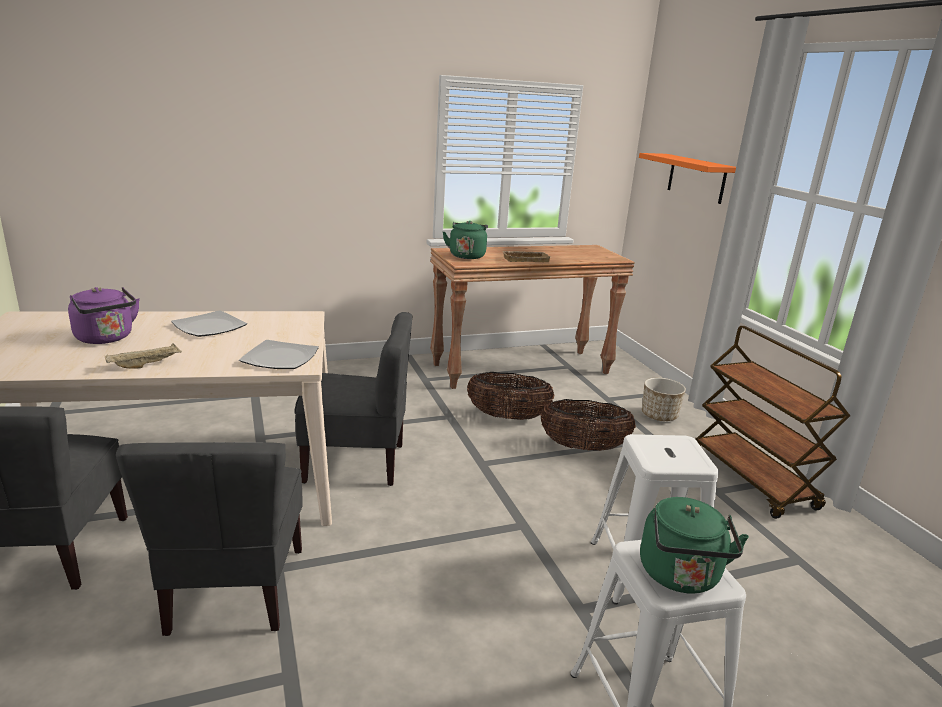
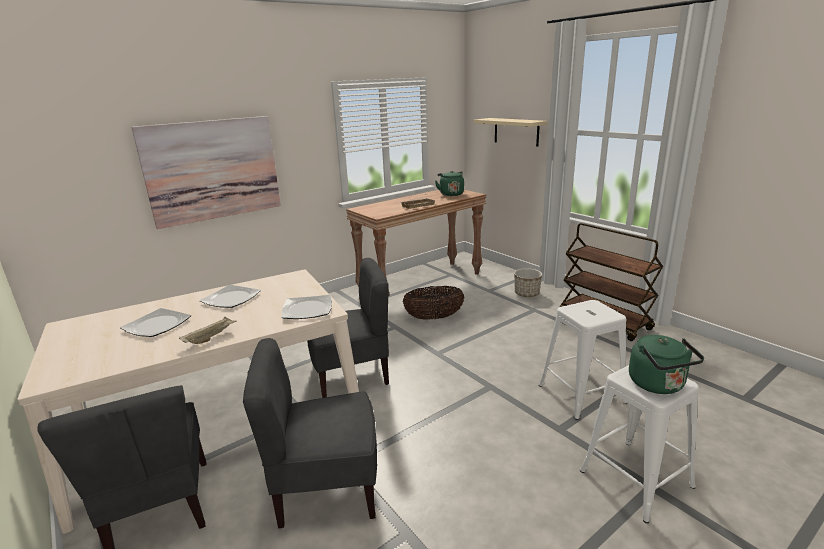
camera: 15 degrees left, 0 degrees up
(106, 338) = (157, 325): purple kettle -> plate
(234, 590) = (326, 489): grey chair -> grey chair turned 105 degrees clockwise
(263, 169) = (213, 170): none -> picture
(467, 255) = (376, 210): green kettle -> green kettle (451, 194)
(583, 447) = (495, 326): basket -> none
(696, 178) = (516, 131): orange shelf -> beige shelf

